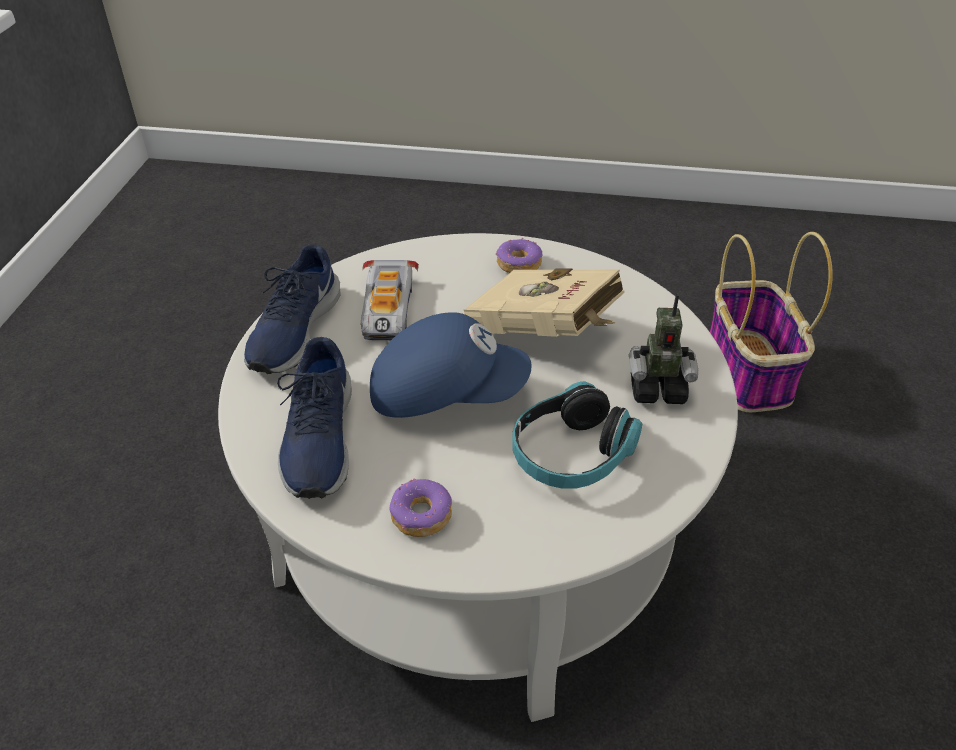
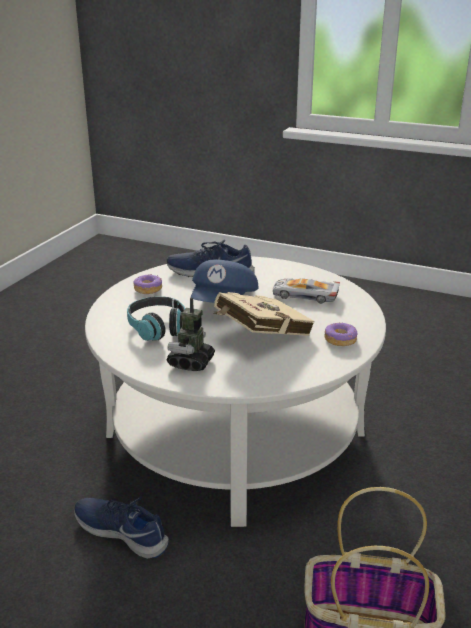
camera: 105 degrees right, 15 degrees down
(293, 330) = (294, 271): blue shoe -> blue shoe (122, 531)

